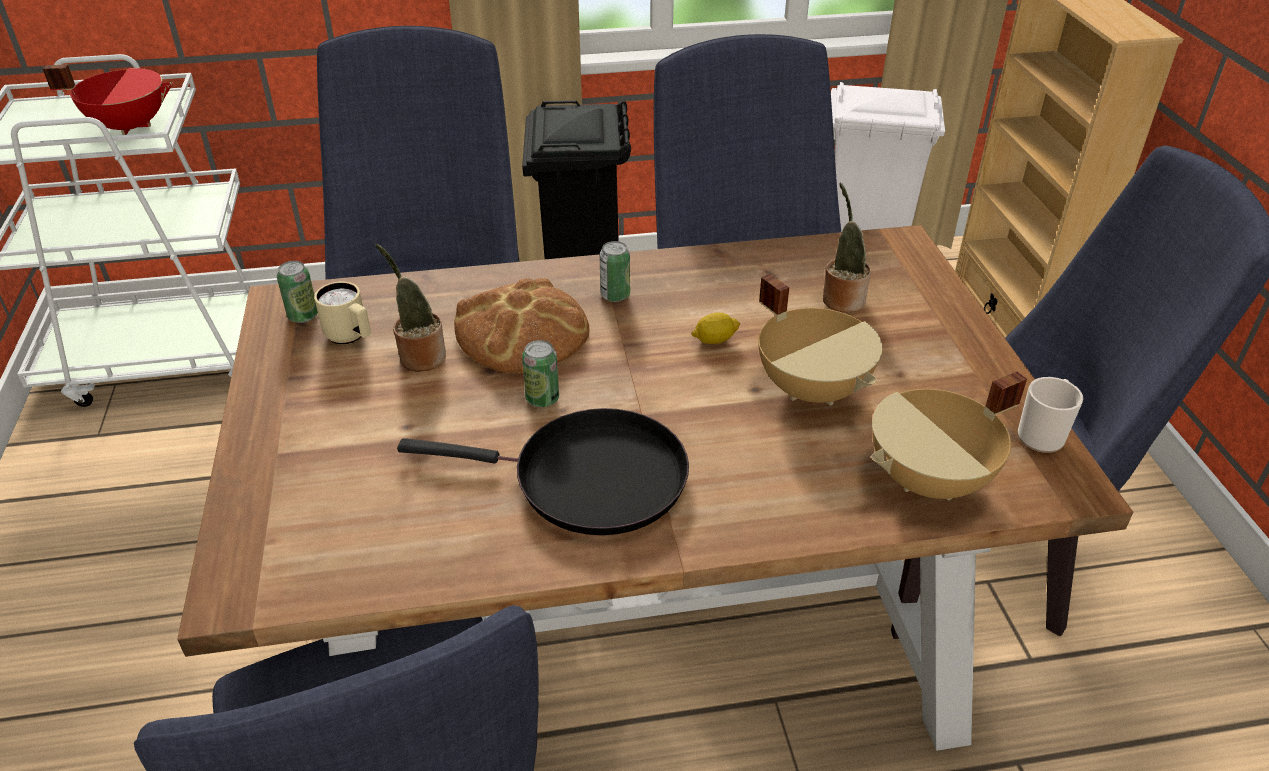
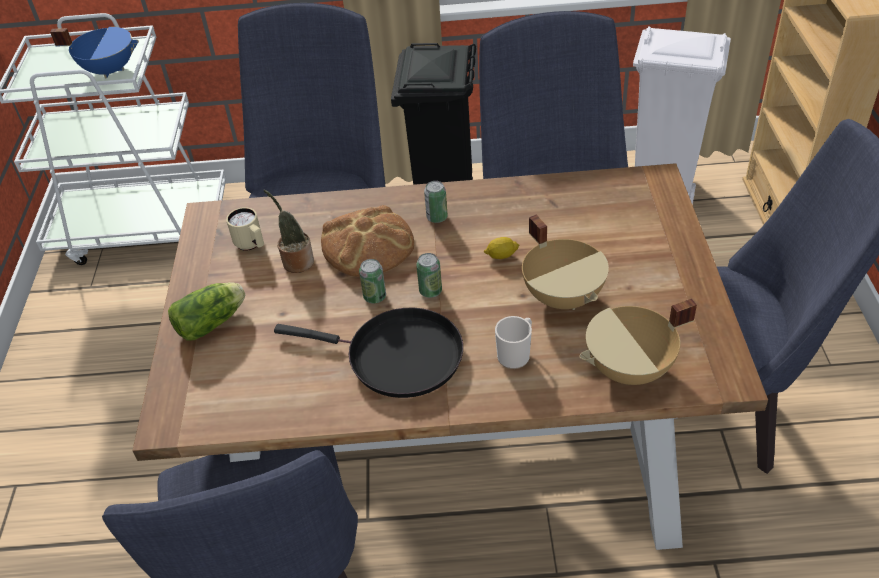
camera: 10 degrees right, 5 degrees up
(130, 126) = (109, 70): red cooking pot -> blue cooking pot
(301, 442) = (213, 322): none -> lettuce
(303, 316) = (221, 227): can -> can (430, 291)
(841, 298) = (600, 225): potted plant -> none
(1042, 434) = (720, 338): mug -> mug (516, 354)

